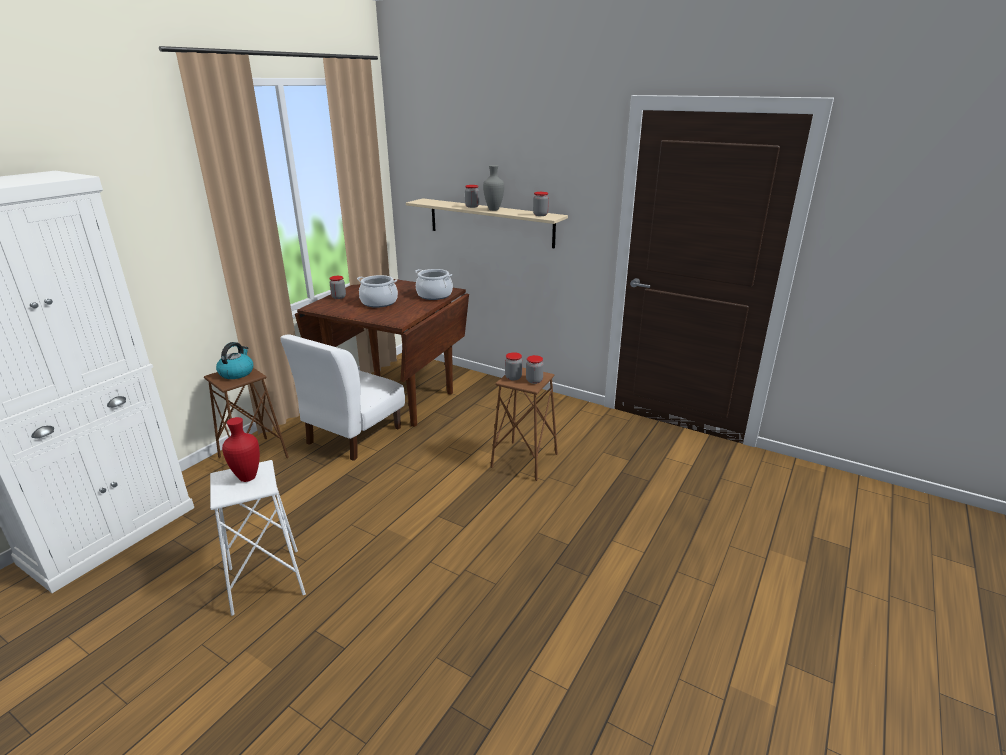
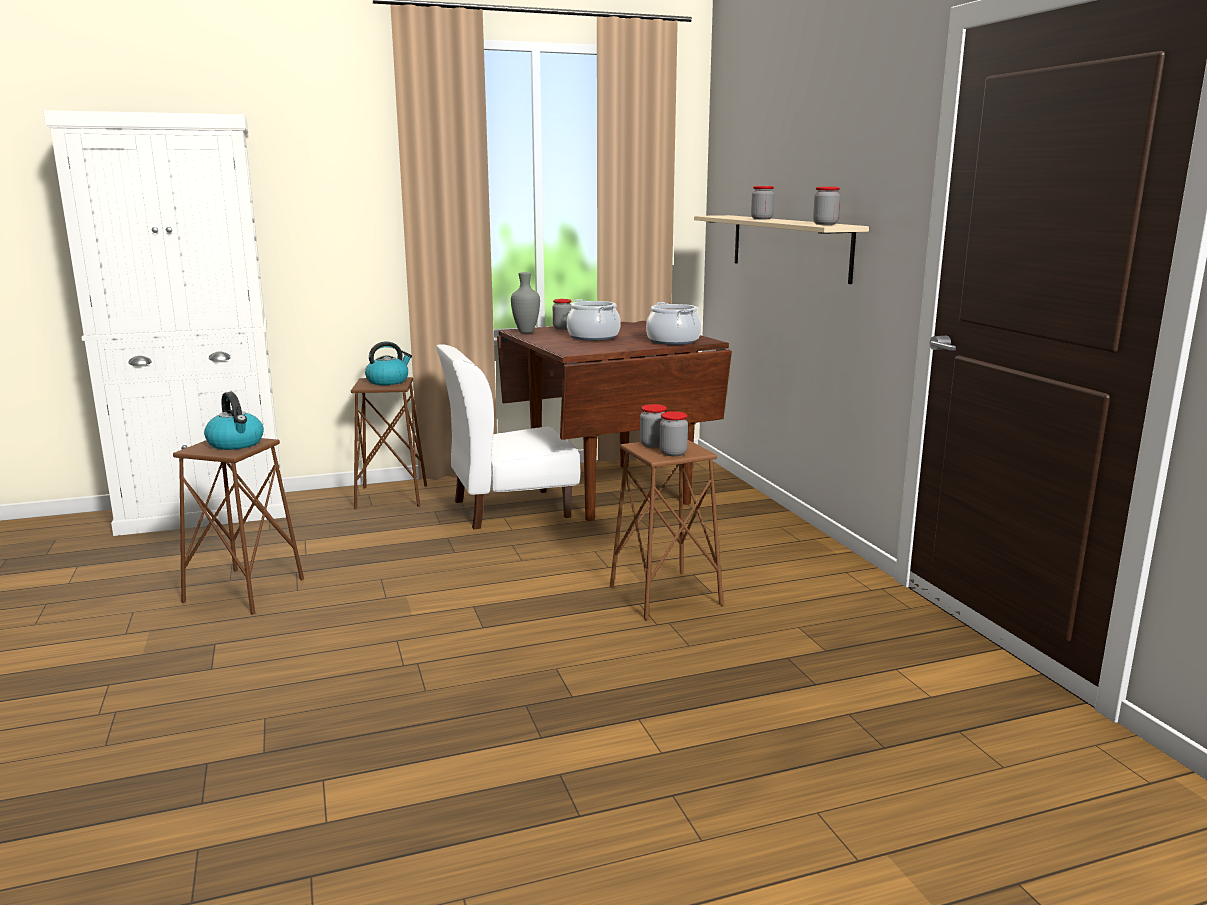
camera: 40 degrees right, 10 degrees down
(247, 477) = (236, 444): red vase -> kettle
(266, 581) = (244, 591): white stool -> brown stool
(493, 209) = (778, 220): grey vase -> grey vase (526, 332)

